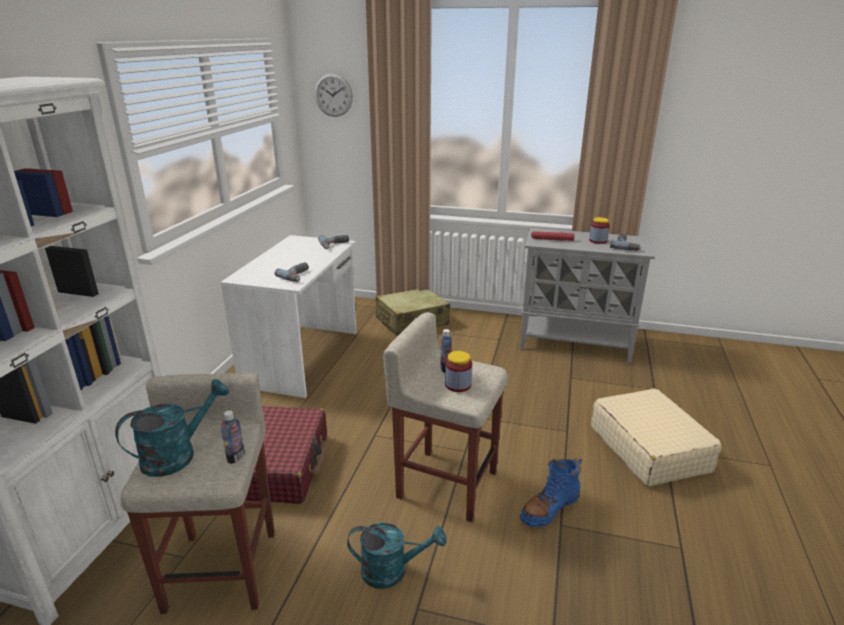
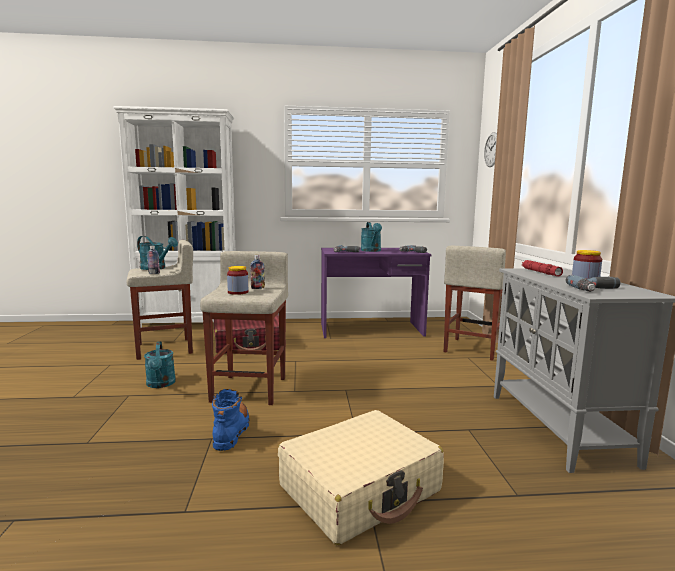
camera: 70 degrees right, 15 degrees down
(299, 261) = (371, 251): none -> turquoise watering can
(304, 357) = (371, 330): white desk -> purple desk
(411, 322) = (472, 349): beige suitcase -> beige stool
(549, 508) = (231, 431): blue boot -> blue boot turned 60 degrees clockwise

